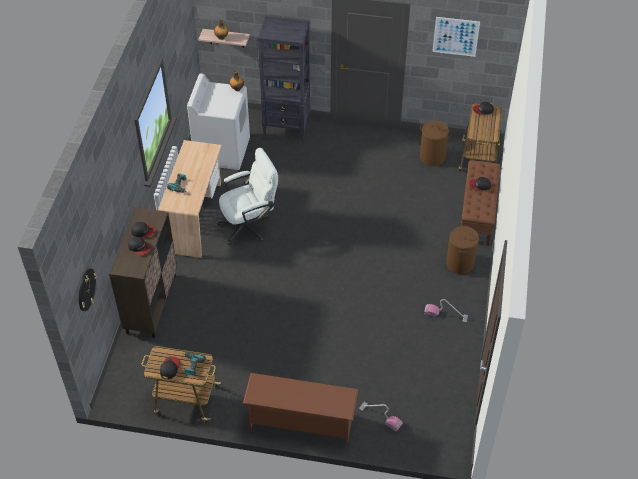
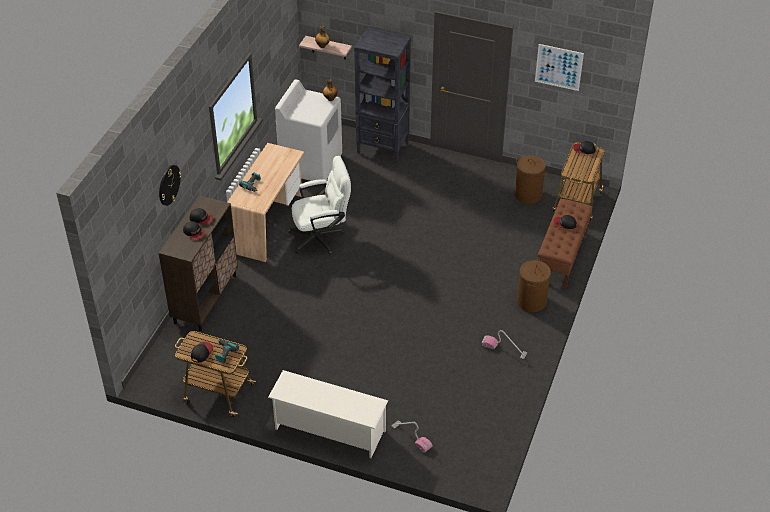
camera: 10 degrees right, 5 degrees down
(86, 289) = (129, 260): wall clock -> wall clock (169, 185)
(301, 421) = (329, 430): brown shoe rack -> white shoe rack

